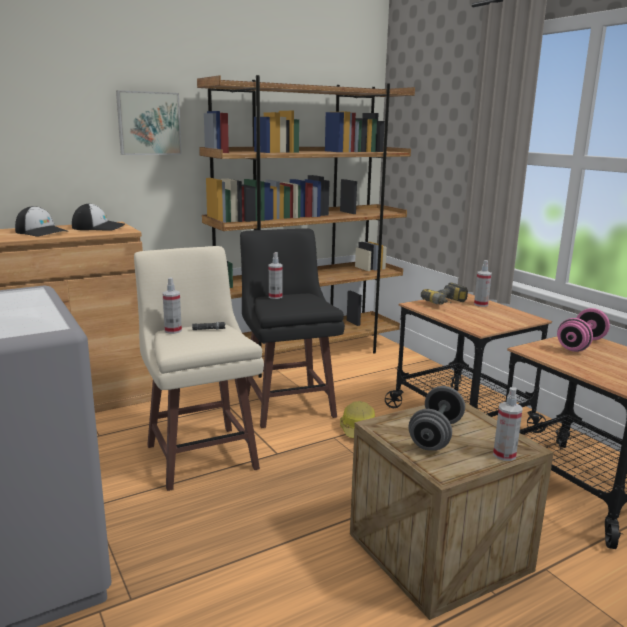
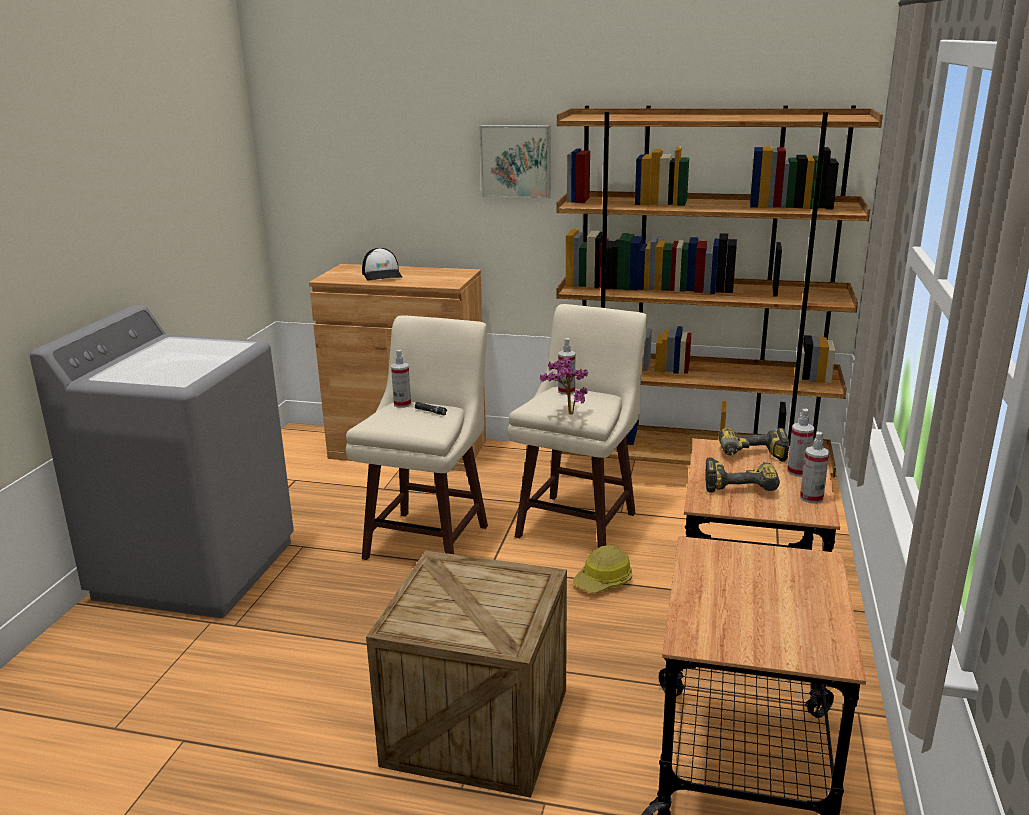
camera: 45 degrees right, 5 degrees up
(99, 227) = (439, 276): cap -> none
(288, 404) = (579, 523): black stool -> beige stool
(305, 308) = (566, 413): none -> potted plant
(436, 435) = (461, 594): grey dumbbell -> none
(472, 316) = (740, 484): none -> power drill
(504, 455) = (478, 640): spray bottle -> spray bottle (811, 498)
(581, 345) = (785, 569): pink dumbbell -> none

